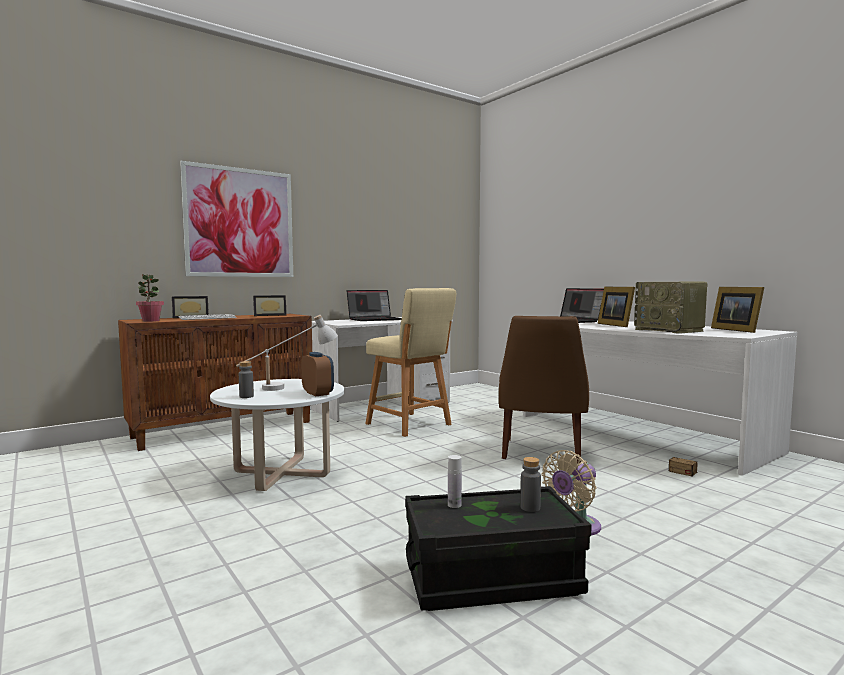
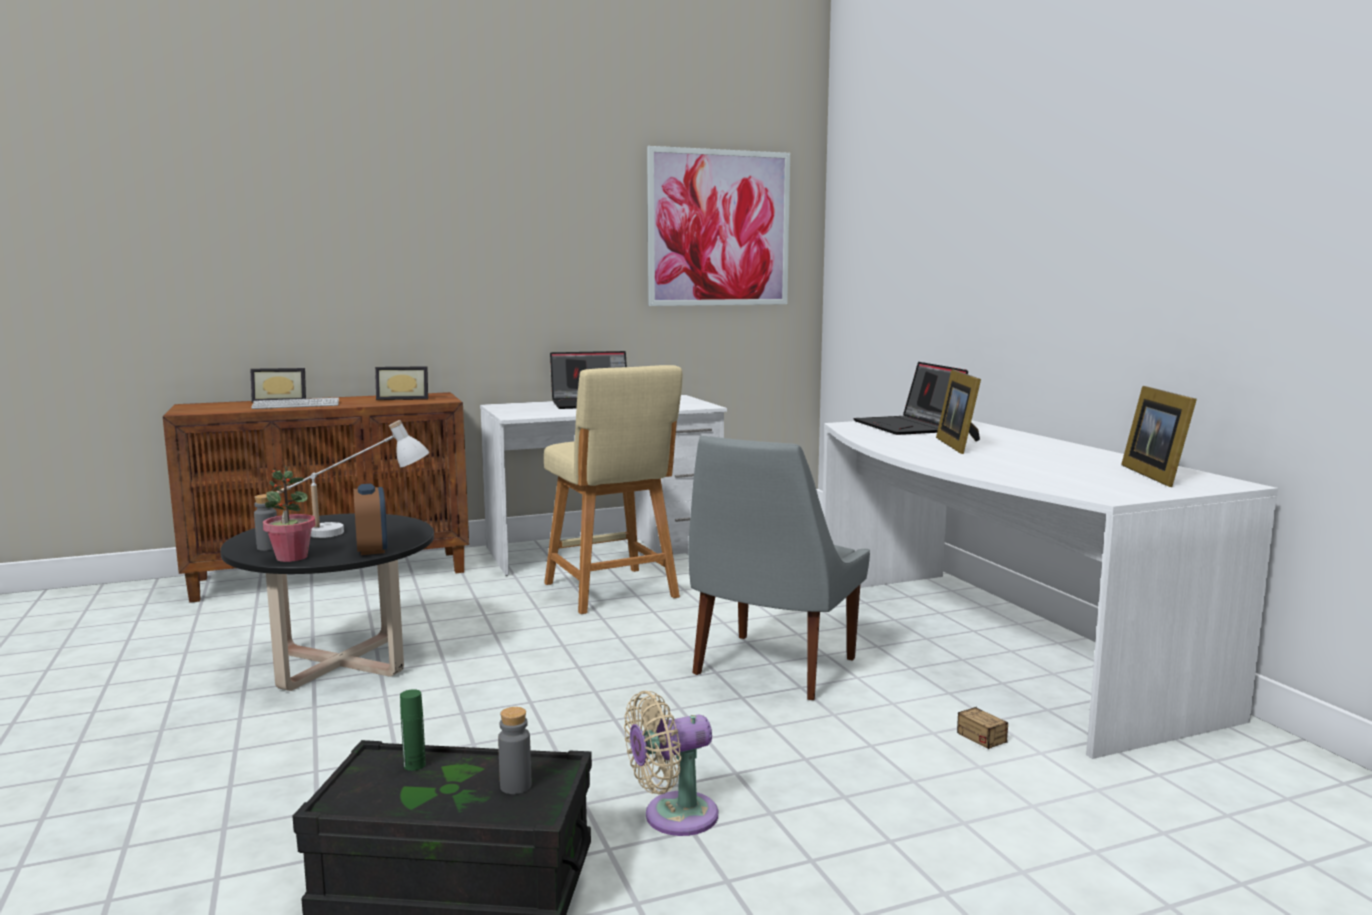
camera: 15 degrees right, 5 degrees up
(150, 321) = (204, 411): potted plant -> potted plant (291, 557)
(240, 223) = (364, 246): picture -> picture (719, 228)
(281, 473) = (339, 662): white coffee table -> black coffee table
(454, 505) = (414, 765): white bottle -> green bottle
(541, 452) = (771, 669): brown chair -> grey chair
(670, 330) = (1017, 470): radio -> none

